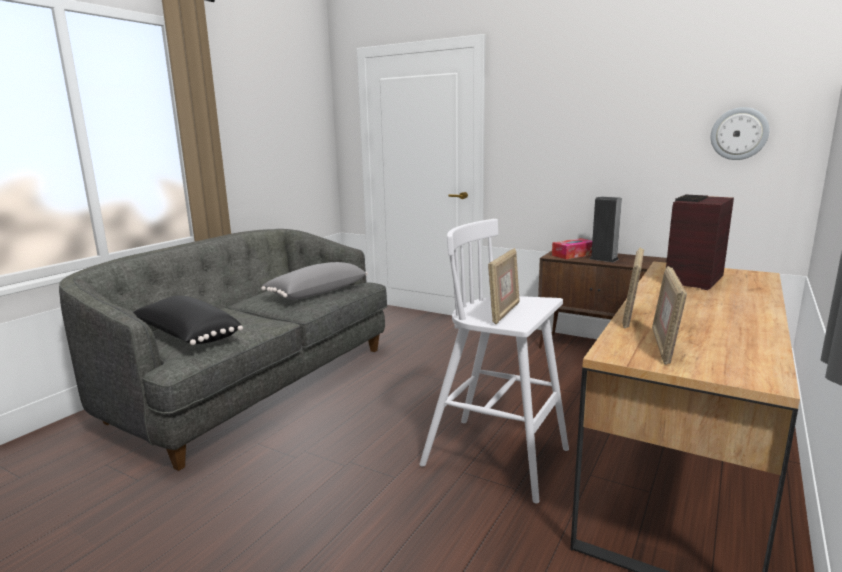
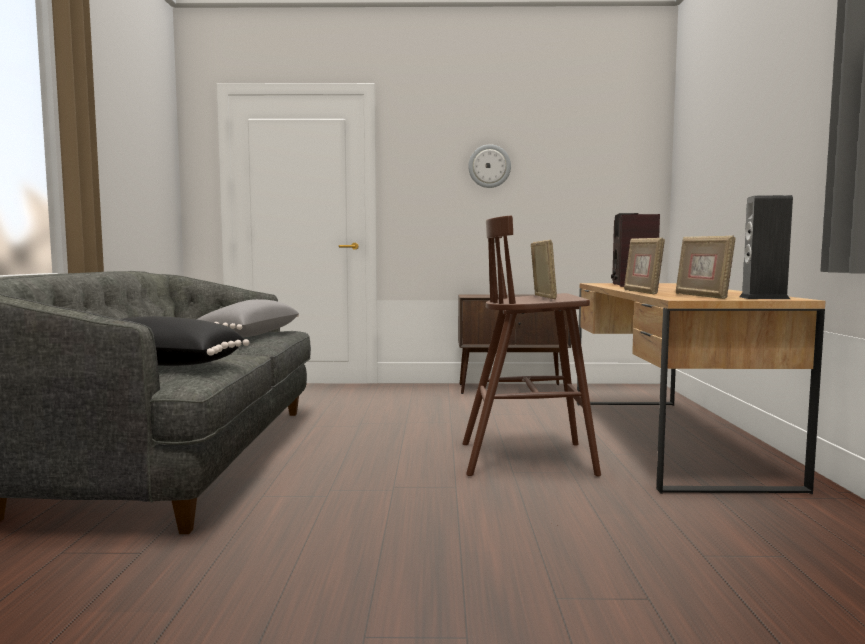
camera: 30 degrees left, 10 degrees down
(498, 458) = (529, 459): white stool -> brown stool
(573, 255) = (484, 295): tissue box -> none
(604, 259) = (516, 296): speaker -> speaker (764, 298)
(739, 133) = (608, 184): wall clock -> wall clock (489, 166)

